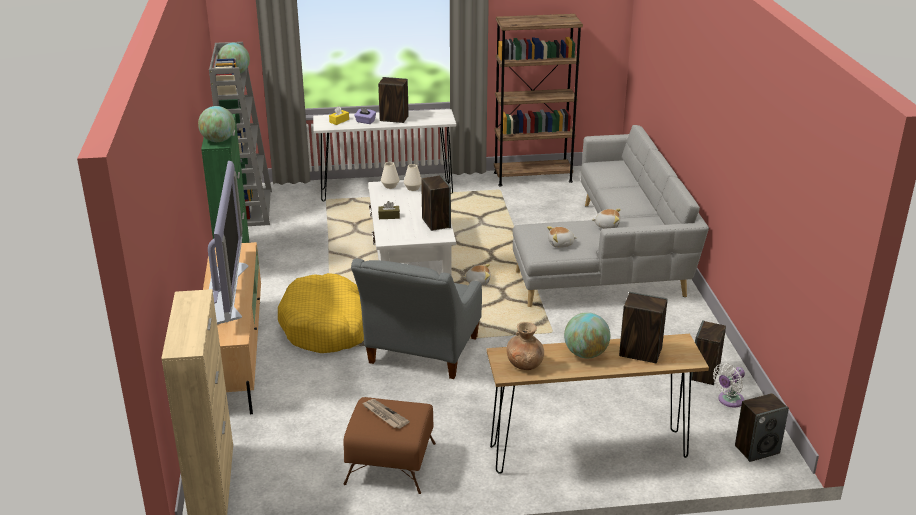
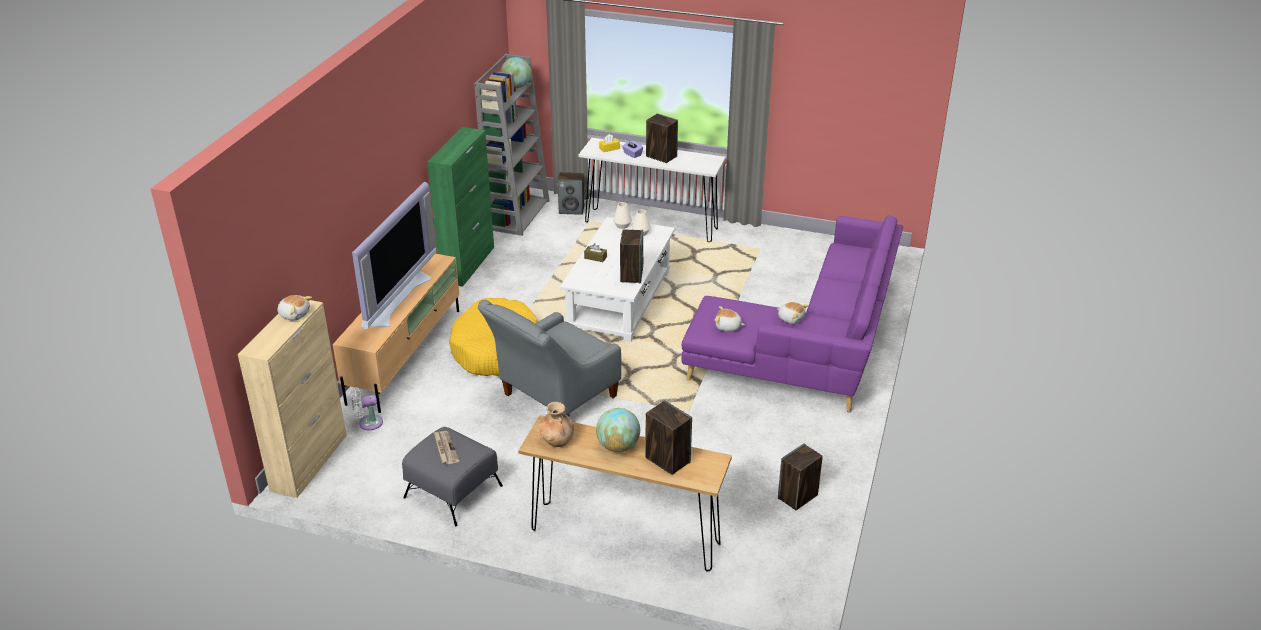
camera: 25 degrees right, 5 degrees up
(218, 140) = (447, 156): globe -> none
(391, 463) = (453, 492): brown ottoman -> grey ottoman
(478, 281) = (661, 341): plush toy -> plush toy (294, 314)
(532, 177) = (804, 242): brown bookcase -> none
(612, 259) = (809, 351): grey sofa -> purple sofa
(729, 400) = (797, 530): white fan -> white fan (368, 423)
(757, 449) = (782, 586): speaker -> speaker (572, 209)

